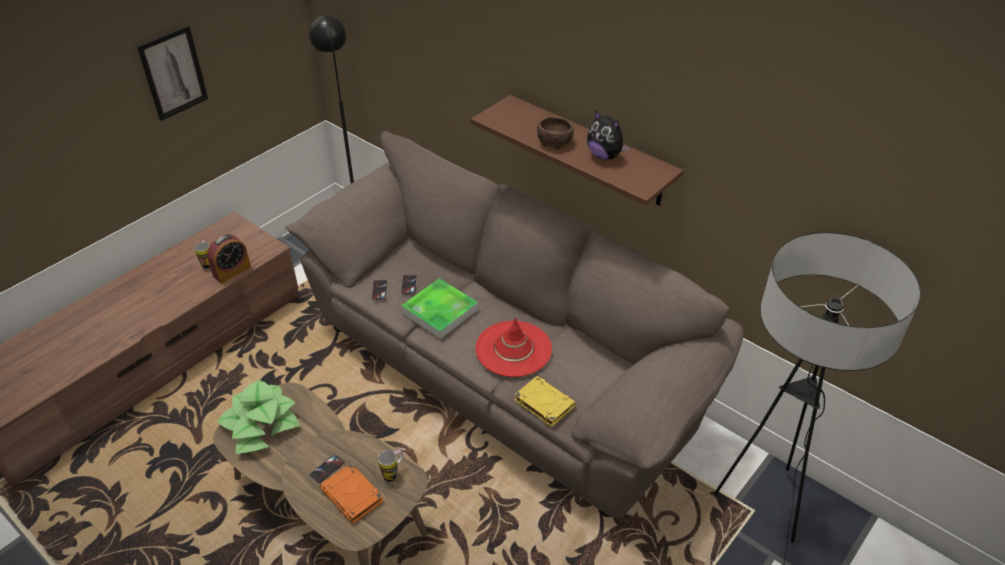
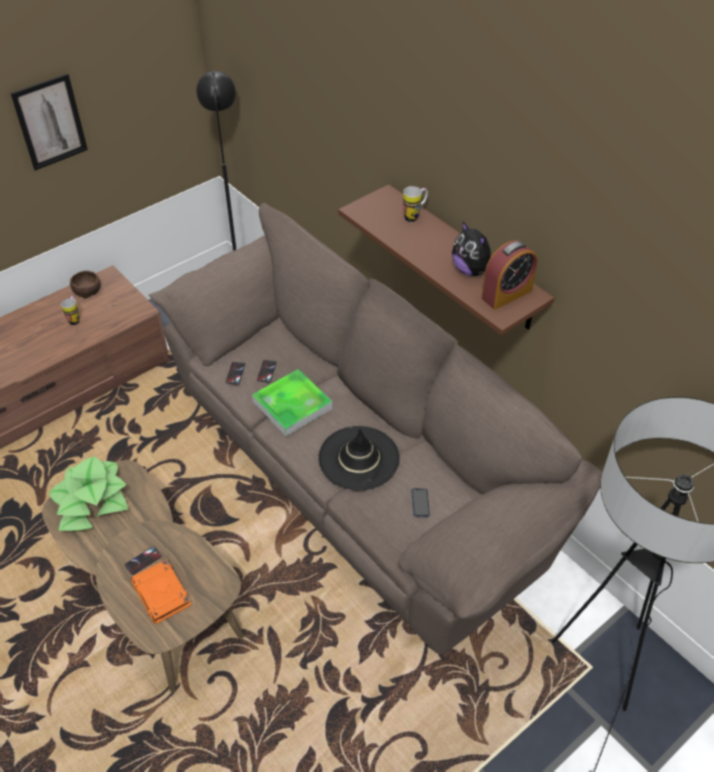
camera: 10 degrees right, 5 degrees up
(232, 271) = (97, 331): alarm clock -> alarm clock (506, 294)
(393, 473) = (208, 576): mug -> mug (414, 216)
(513, 349) = (359, 458): red hat -> black hat
(543, 403) = (376, 524): yellow book -> none
(554, 141) = (421, 246): brown bowl -> brown bowl (87, 290)
(579, 380) = (420, 503): none -> phone

